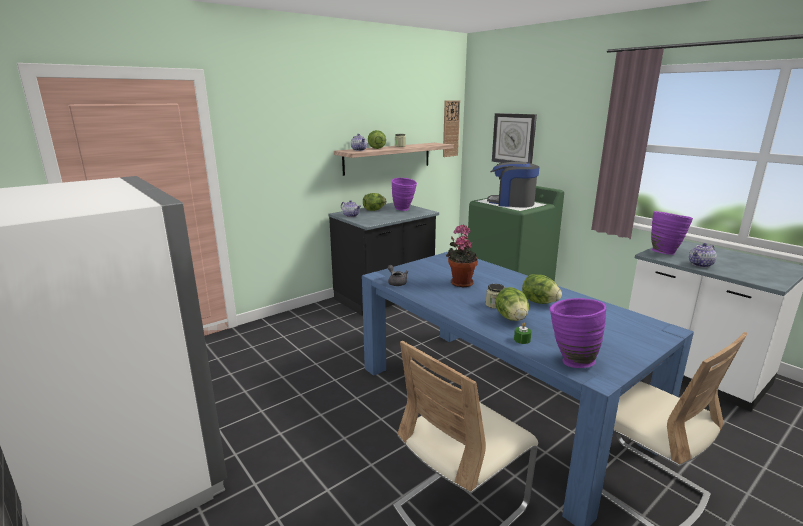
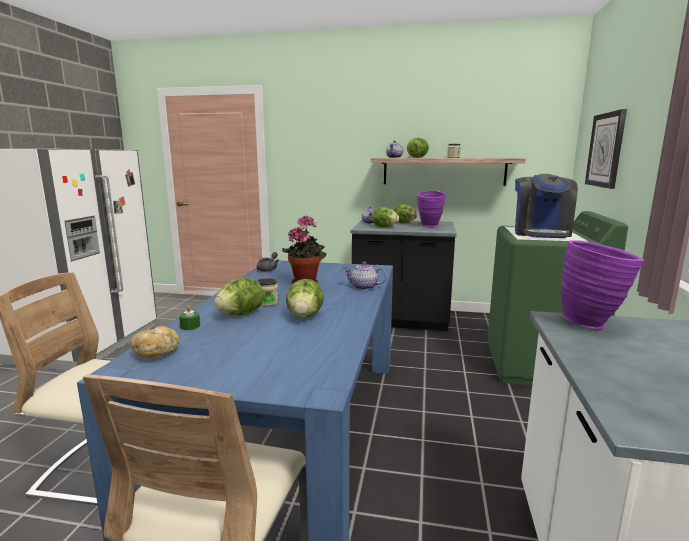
camera: 50 degrees right, 5 degrees down
(378, 218) = (384, 227): none -> lettuce
(450, 128) = (550, 142): wall clock -> none
(512, 203) = (541, 233): coffee machine -> coffee machine turned 150 degrees counterclockwise
(570, 360) = (157, 352): purple vase -> bread
(700, 265) = (593, 353): teapot -> teapot (363, 287)

